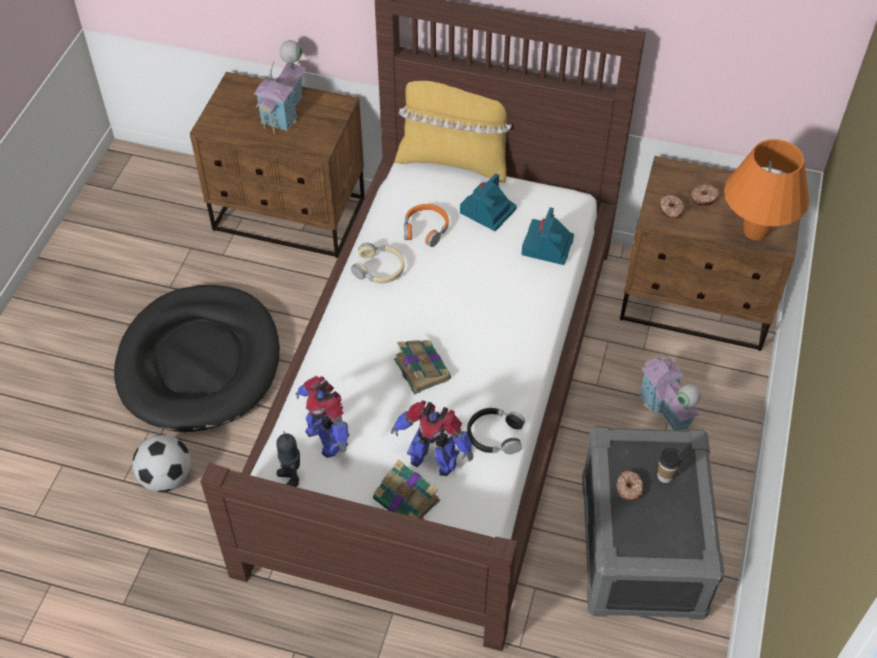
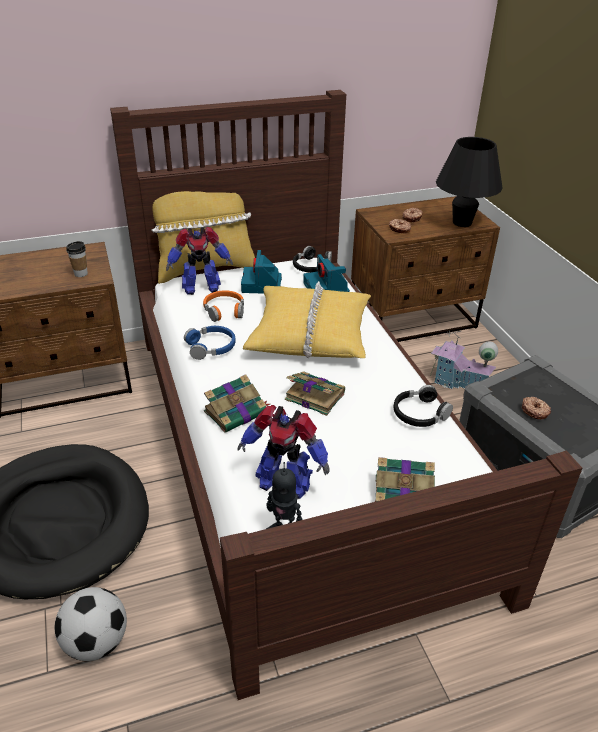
camera: 35 degrees left, 15 degrees down
(285, 111) = (44, 266): toy house -> none
(345, 351) = (237, 412): none -> book
(379, 269) = (211, 347): beige headphones -> blue headphones
(433, 458) = (391, 453): toy robot -> toy robot (200, 288)
(480, 296) = (310, 333): none -> yellow pillow
(560, 208) = (312, 266): none -> black headphones
(665, 476) = (546, 392): cup -> cup (81, 274)
(755, 231) = (462, 223): orange table lamp -> black table lamp

